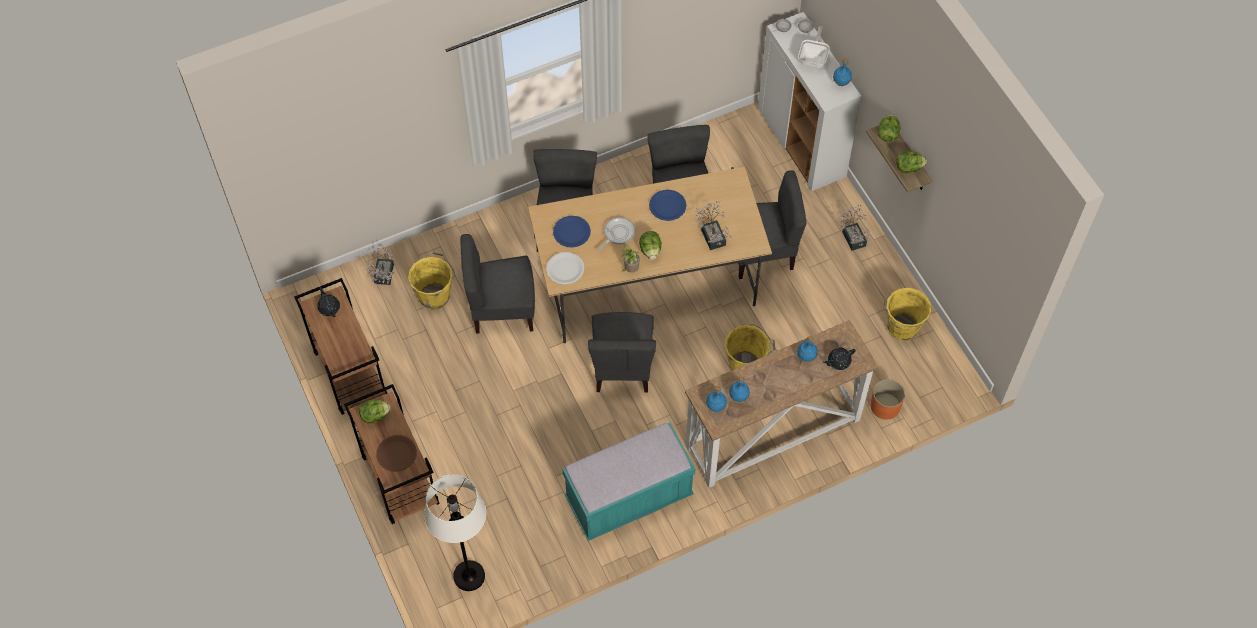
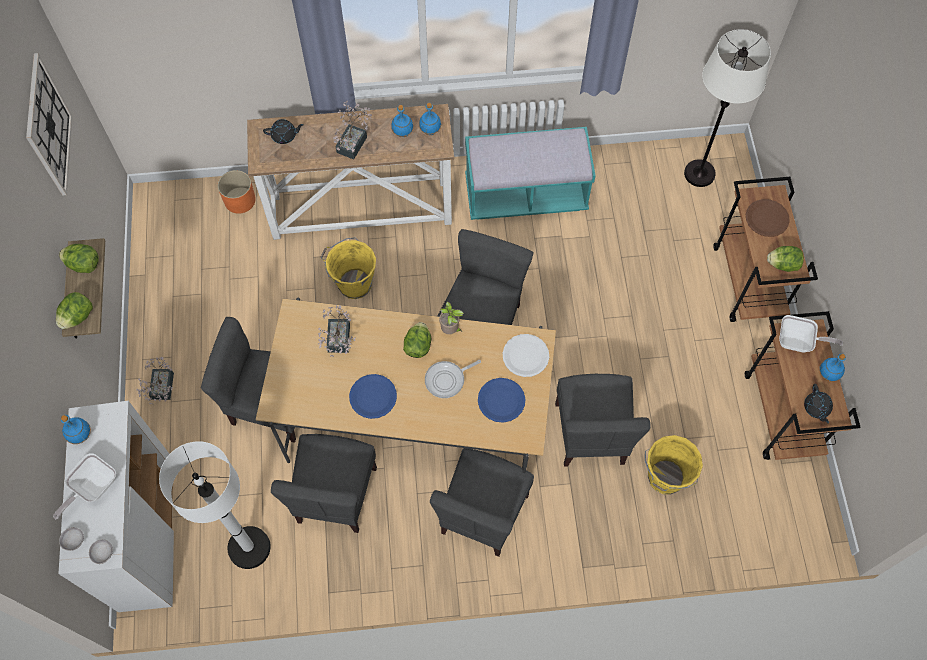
camera: 160 degrees left, 5 degrees up
(351, 354) = (798, 342): none -> frying pan
(383, 277) = (721, 525): potted plant -> potted plant (354, 141)
(502, 309) = (591, 434): grey chair -> grey chair turned 75 degrees clockwise
(725, 158) = (249, 547): none -> white floor lamp
(806, 357) = (314, 150): blue bottle -> blue bottle (828, 374)
(901, 328) = (176, 269): yellow bucket -> none
(980, 200) = (48, 126): none -> wall clock

